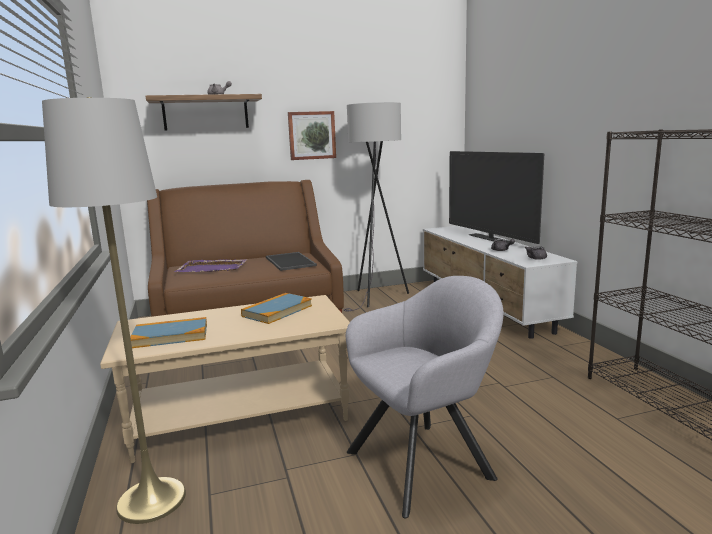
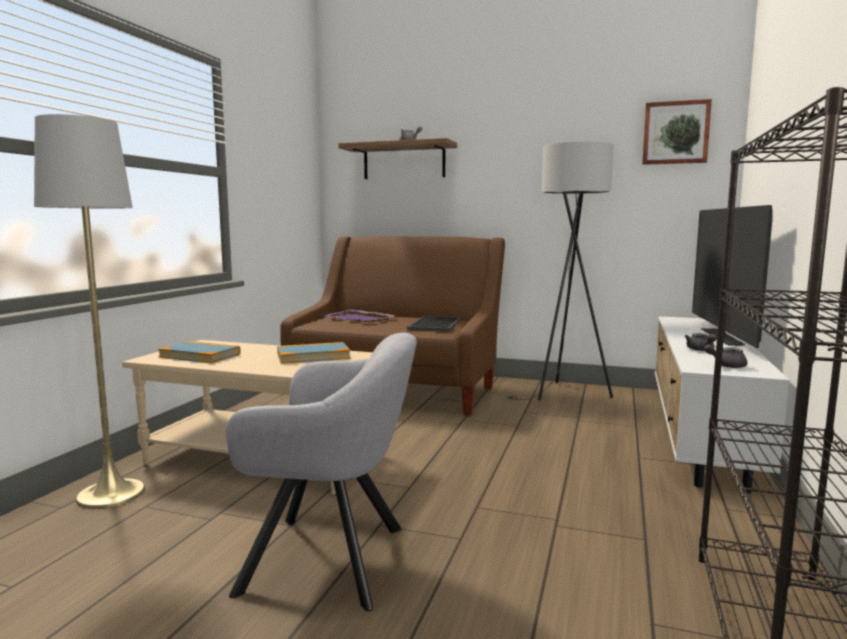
camera: 35 degrees right, 5 degrees down
(311, 135) = (515, 186): picture -> picture (675, 133)

